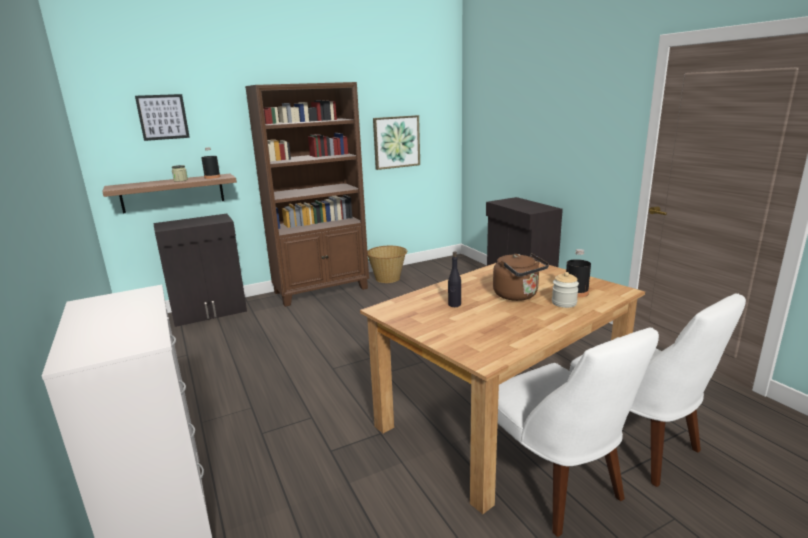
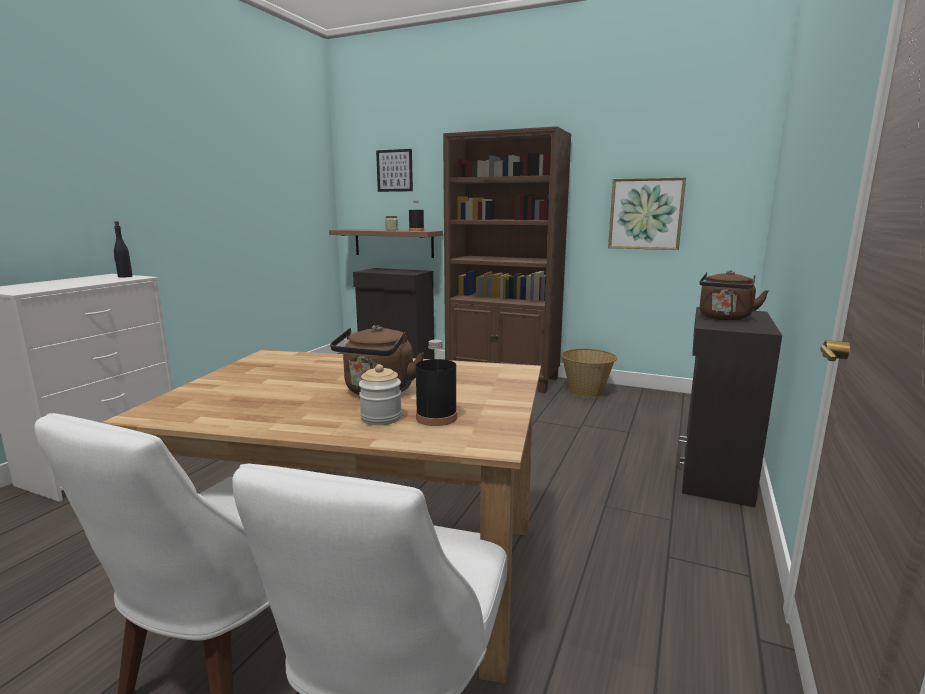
camera: 50 degrees right, 5 degrees down
(454, 305) = (311, 373): black bottle -> black bottle (125, 276)
(520, 205) = (724, 318): none -> brown kettle

